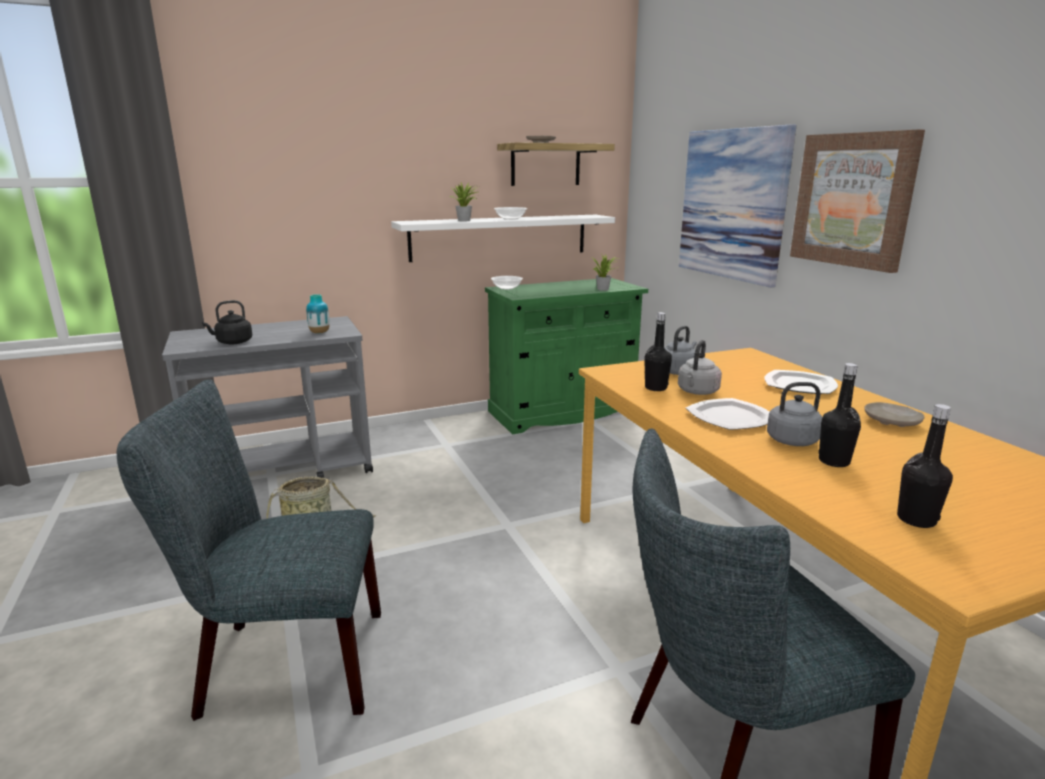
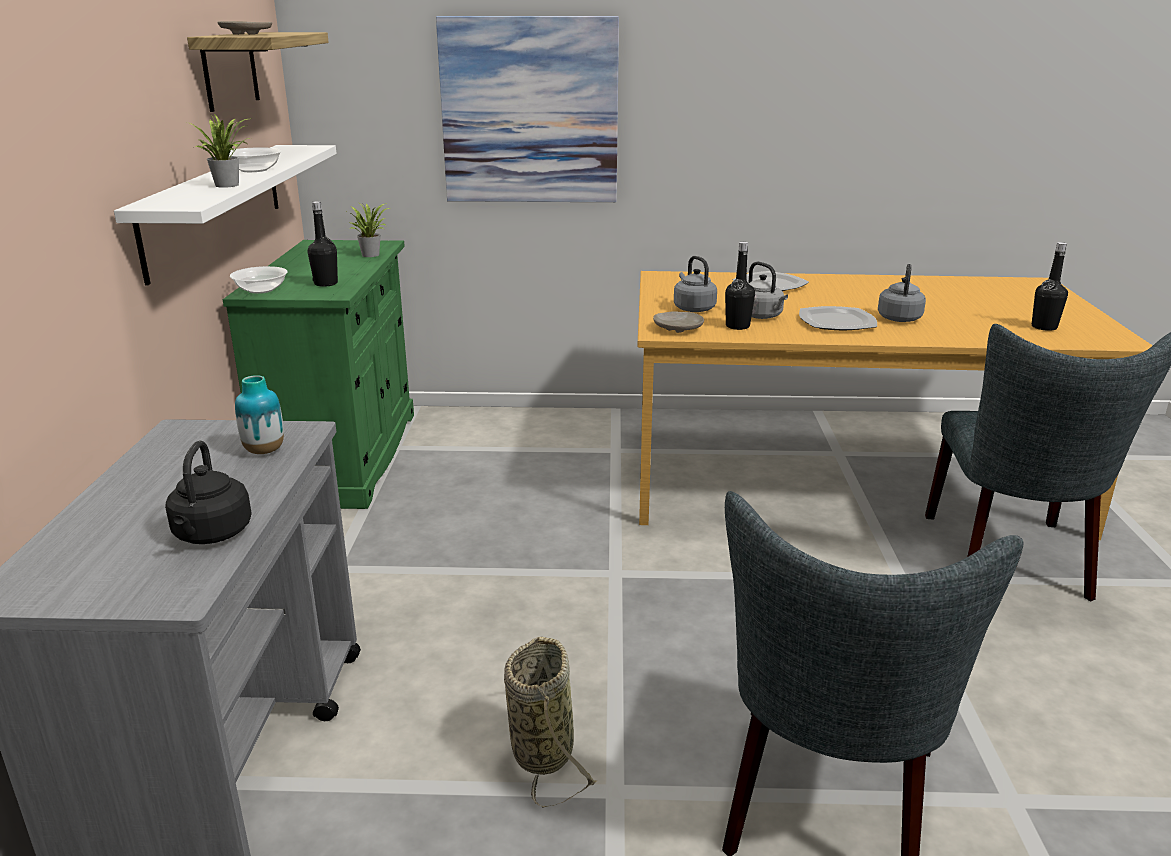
camera: 65 degrees left, 5 degrees up
(834, 461) = (944, 319): black bottle -> black bottle (326, 283)
(853, 200) = (705, 97): picture -> none
(892, 422) = (874, 286): beige plate -> beige plate (678, 328)

